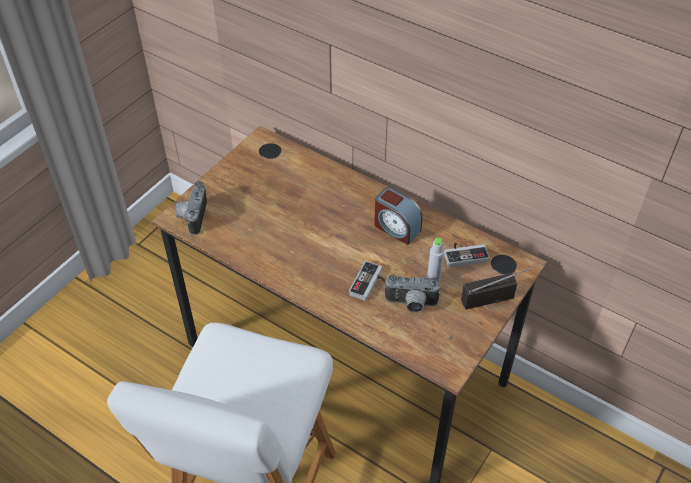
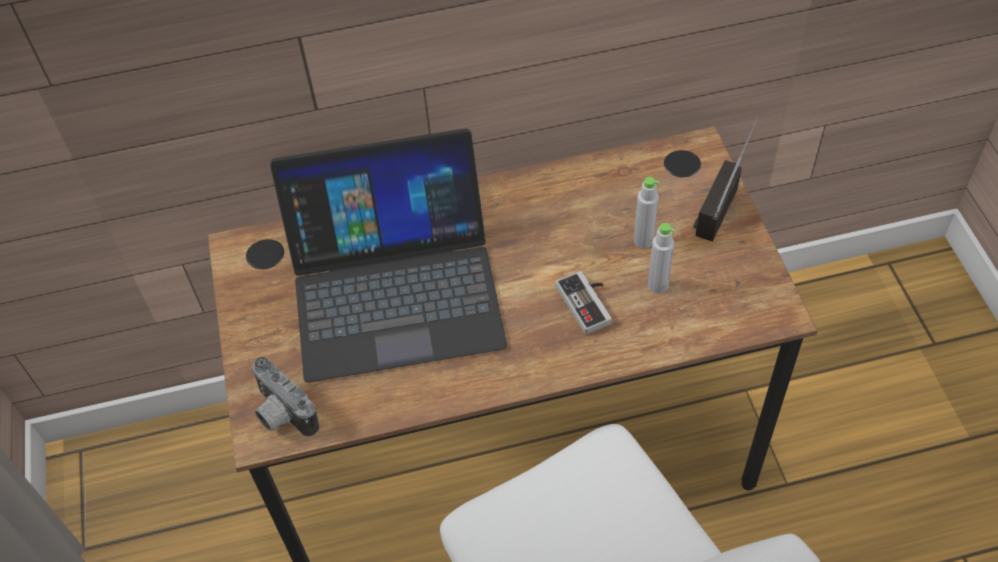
camera: 45 degrees left, 5 degrees up
(299, 207) = (395, 288): none -> laptop
(396, 228) = (531, 218): alarm clock -> none
(411, 305) = (658, 285): camera -> grey bottle
(465, 254) = (635, 185): game controller -> none

